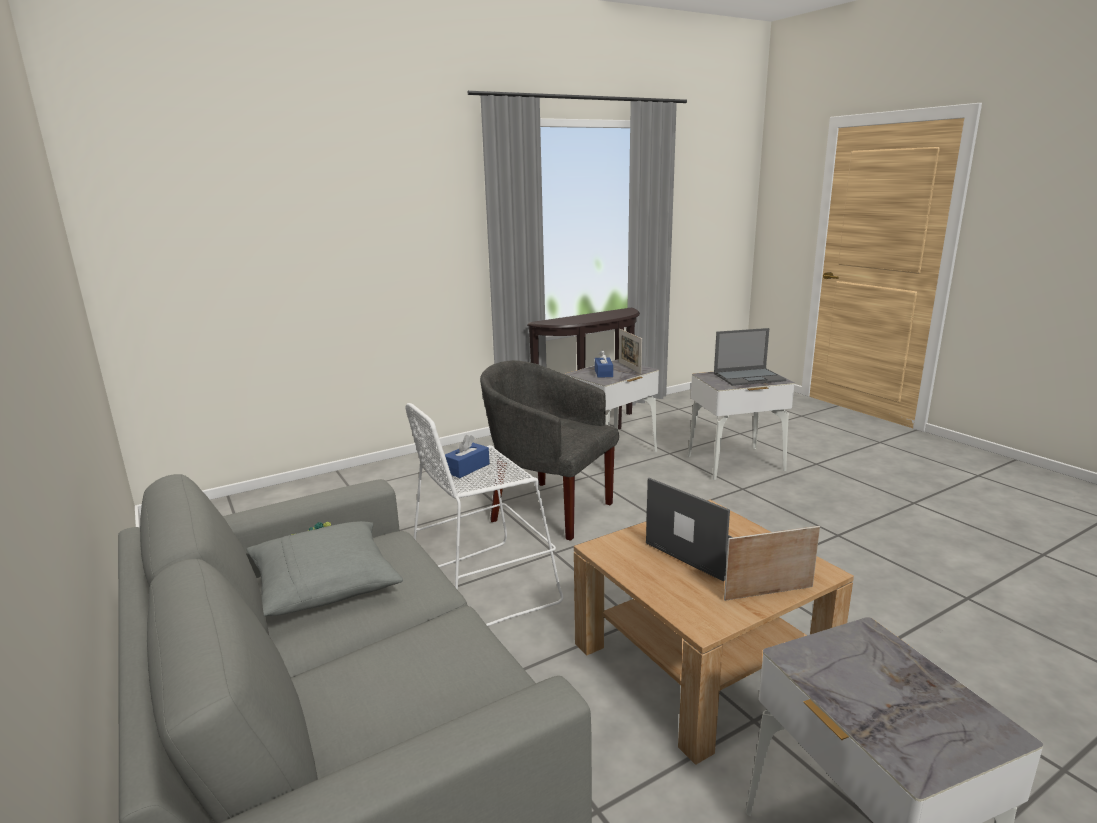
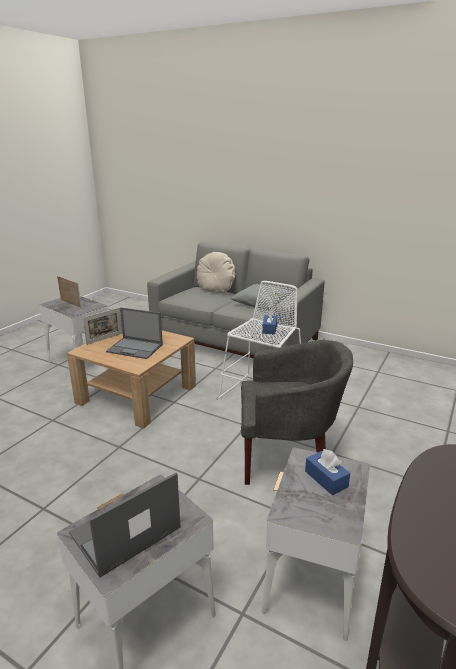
camera: 150 degrees right, 5 degrees up
(326, 715) = (216, 291): none -> beige pillow
(629, 367) = (311, 511): picture frame -> picture frame (71, 304)

